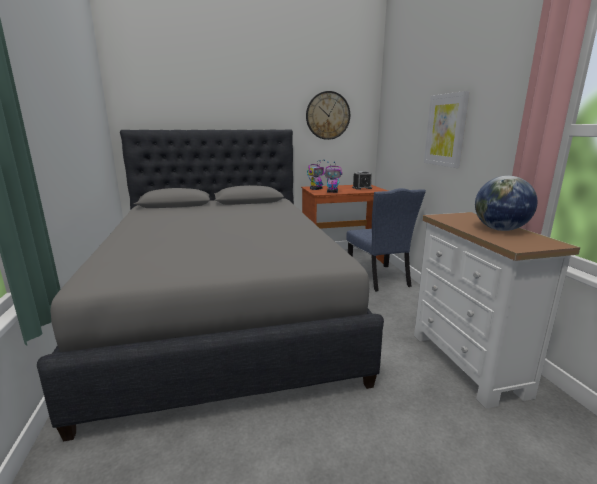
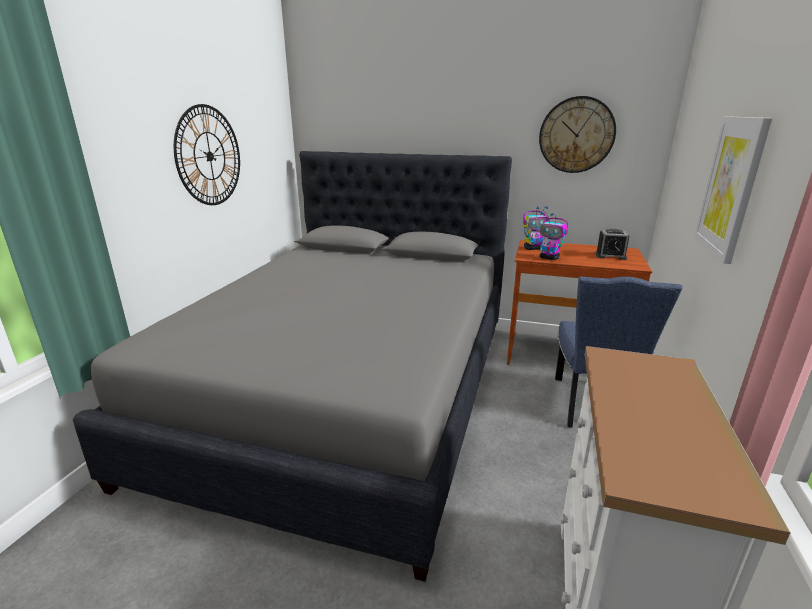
camera: 30 degrees right, 5 degrees up
(71, 125) = (209, 156): none -> wall clock
(499, 229) = (675, 422): globe -> none

